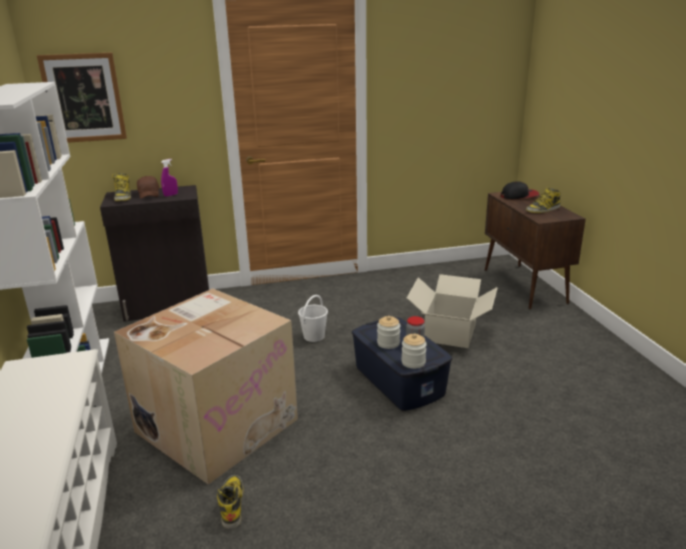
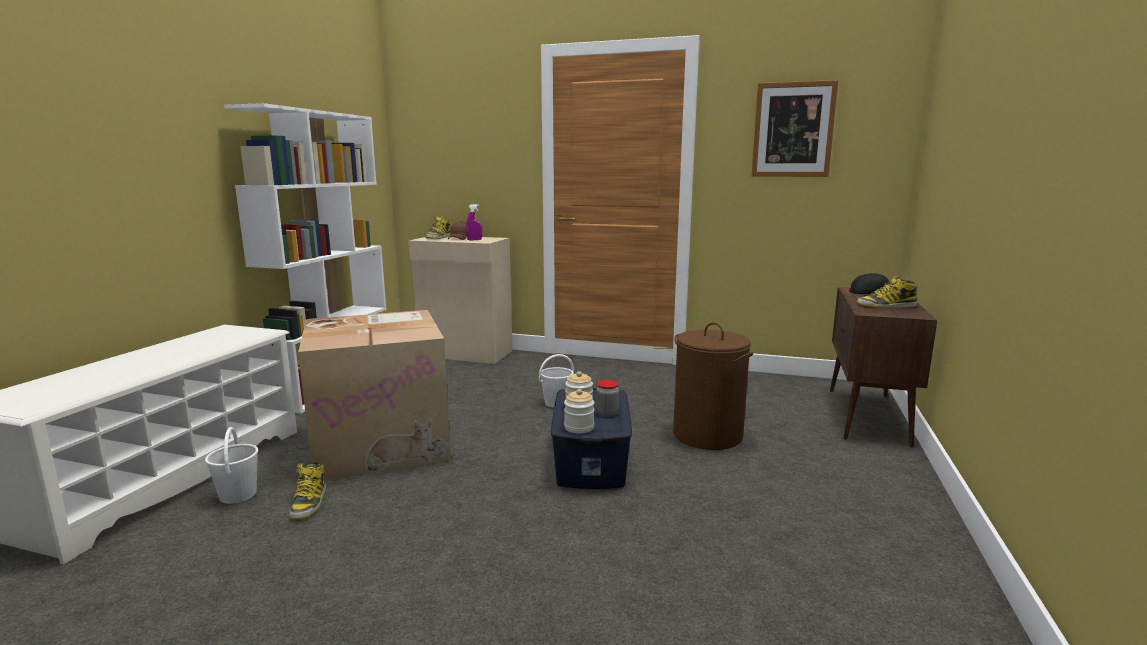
camera: 30 degrees right, 10 degrees down
(83, 98) = (427, 147): picture -> picture (793, 130)
(153, 524) = (238, 494): none -> white bucket
(169, 306) = (465, 354): black cabinet -> beige cabinet
(232, 504) = (309, 503): boot -> boot turned 150 degrees clockwise
(449, 332) = (707, 435): cardboard box -> brown laundry basket

